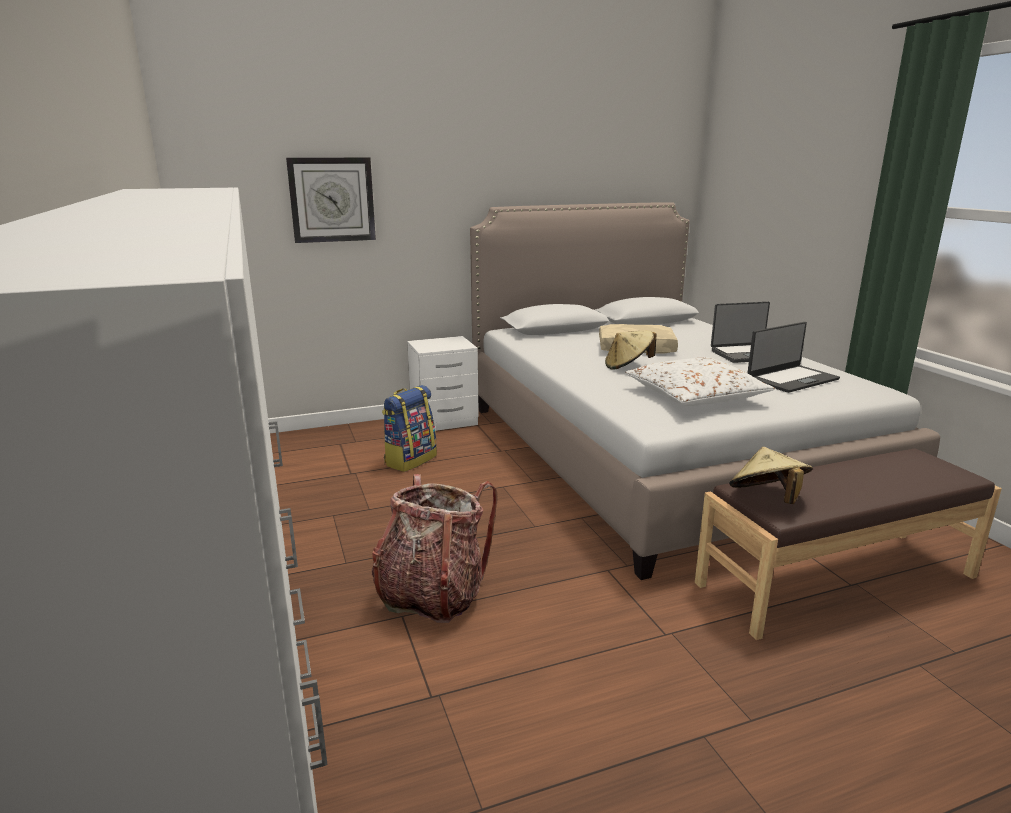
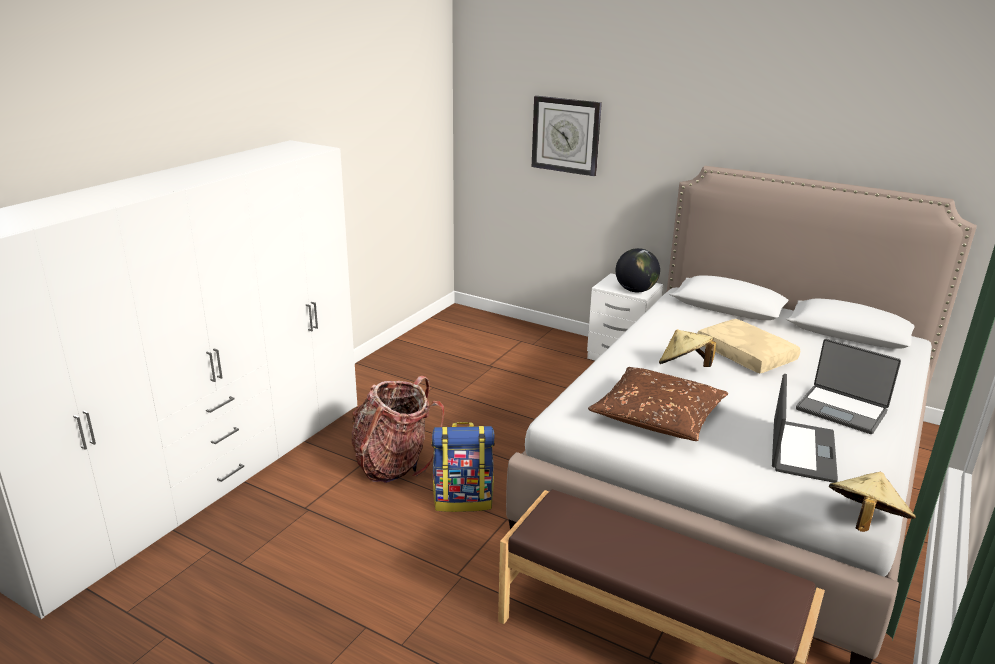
camera: 50 degrees right, 5 degrees up
(410, 460) = (539, 375): backpack -> backpack (463, 500)
(455, 345) = (635, 290): none -> globe
(695, 396) = (657, 415): white pillow -> brown pillow
(767, 499) = (555, 518): beige hat -> beige hat (864, 522)
(791, 379) = (801, 450): laptop -> laptop turned 90 degrees counterclockwise

